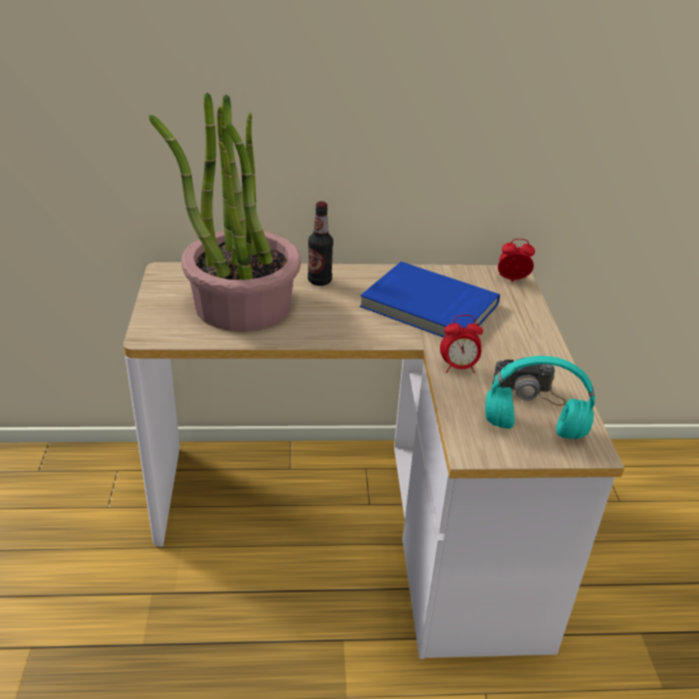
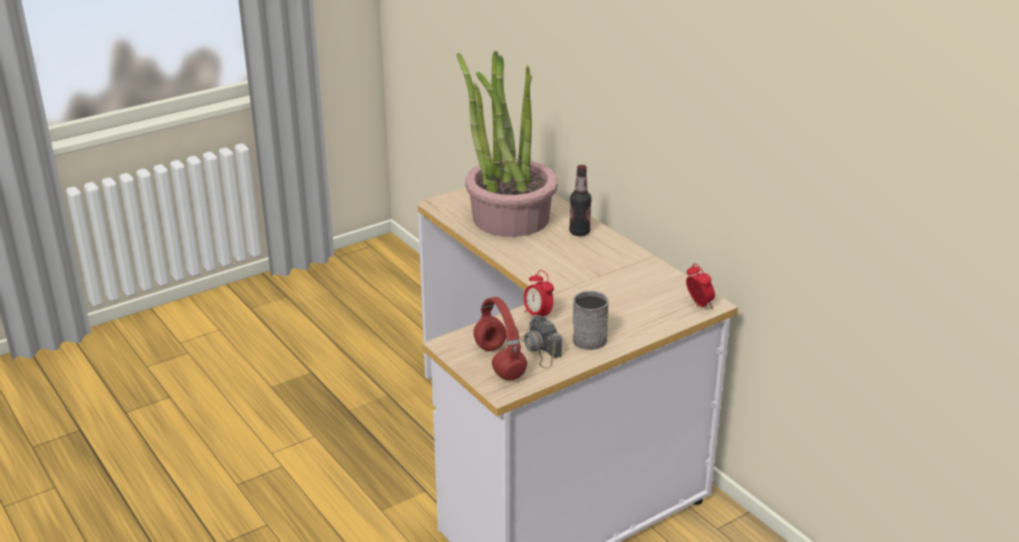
camera: 60 degrees right, 5 degrees down
(428, 307) = (603, 282): blue book -> none
(524, 355) = (589, 337): none -> grey mug
(532, 429) = (498, 361): turquoise headphones -> red headphones

